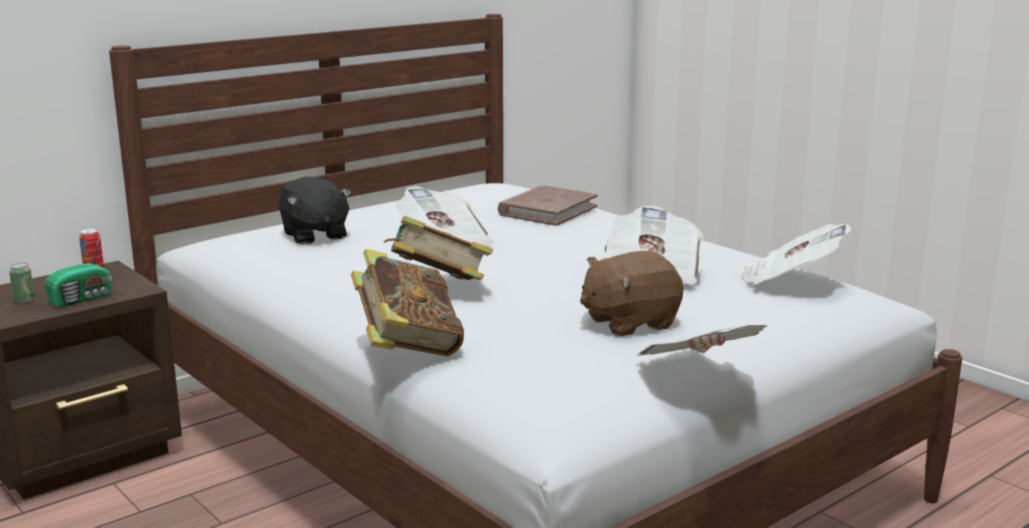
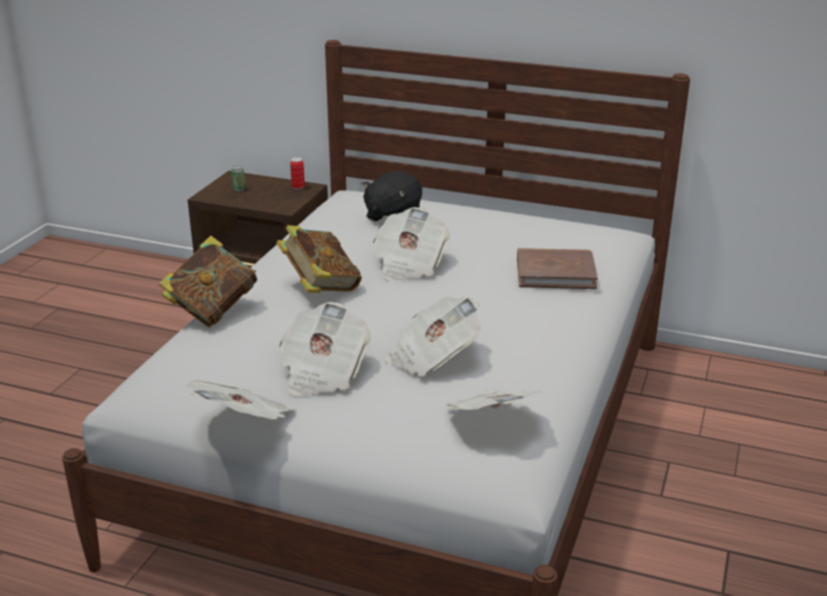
camera: 60 degrees right, 10 degrees up
(83, 298) = (256, 201): radio -> none
(629, 322) = (322, 372): brown plush toy -> newspaper

